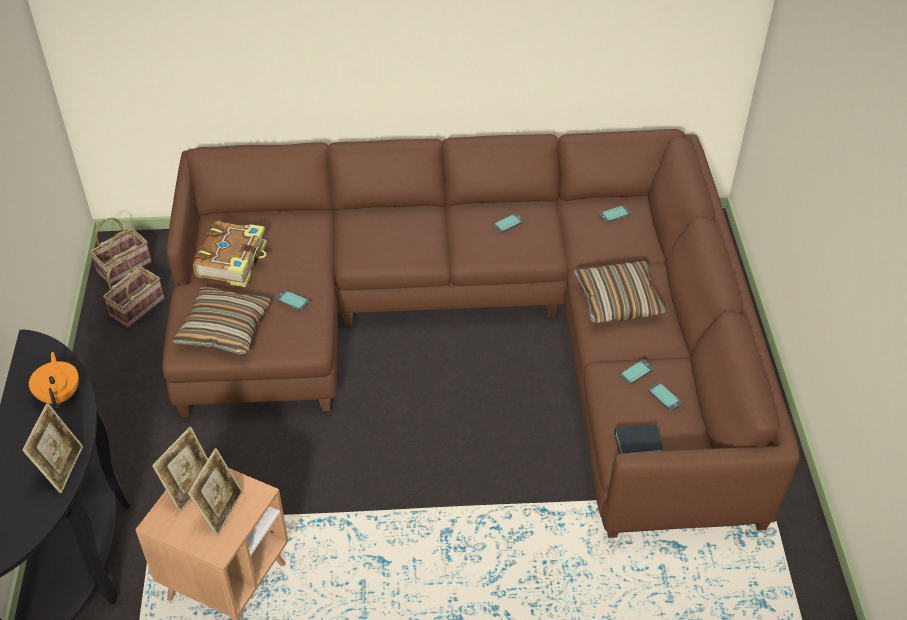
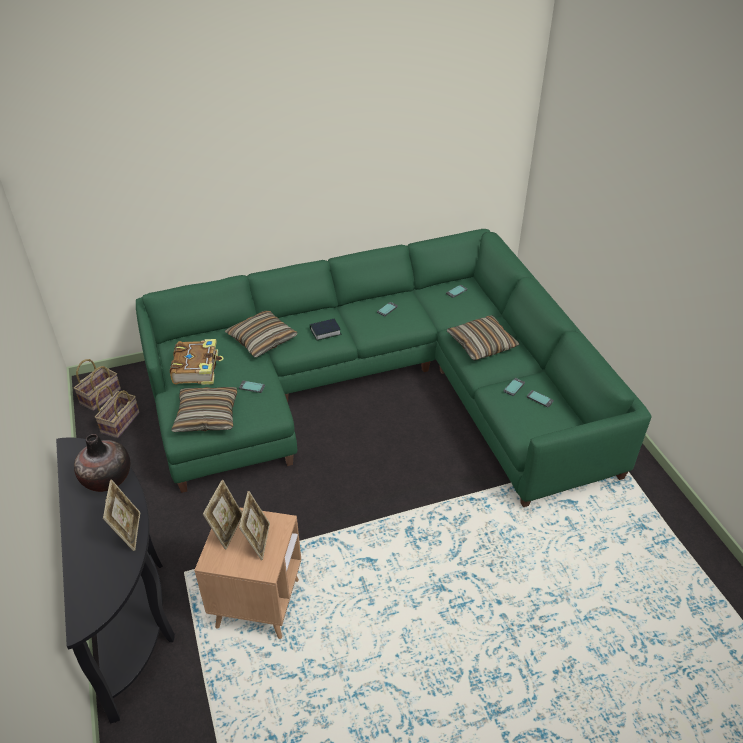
camera: 15 degrees left, 5 degrees down
(60, 394) = (107, 479): orange teapot -> vase
(329, 236) = (262, 340): none -> pillow
(483, 325) = (381, 386): brown sofa -> green sofa
(637, 444) = (535, 433): book -> book (325, 332)

